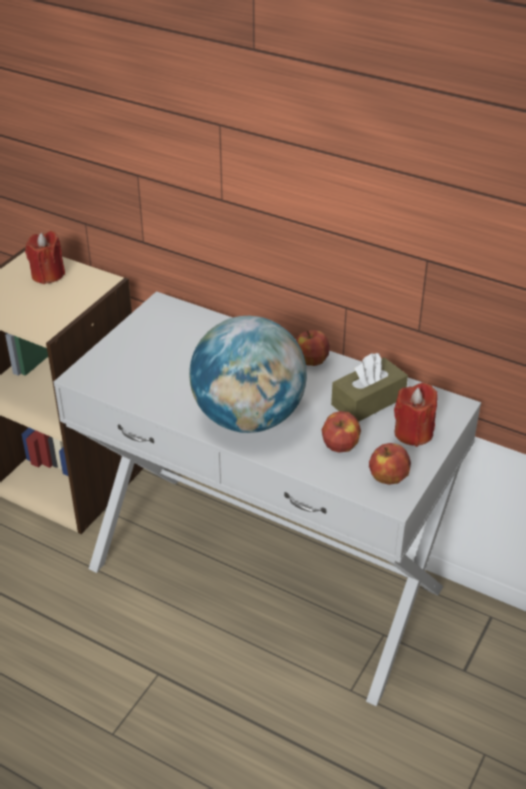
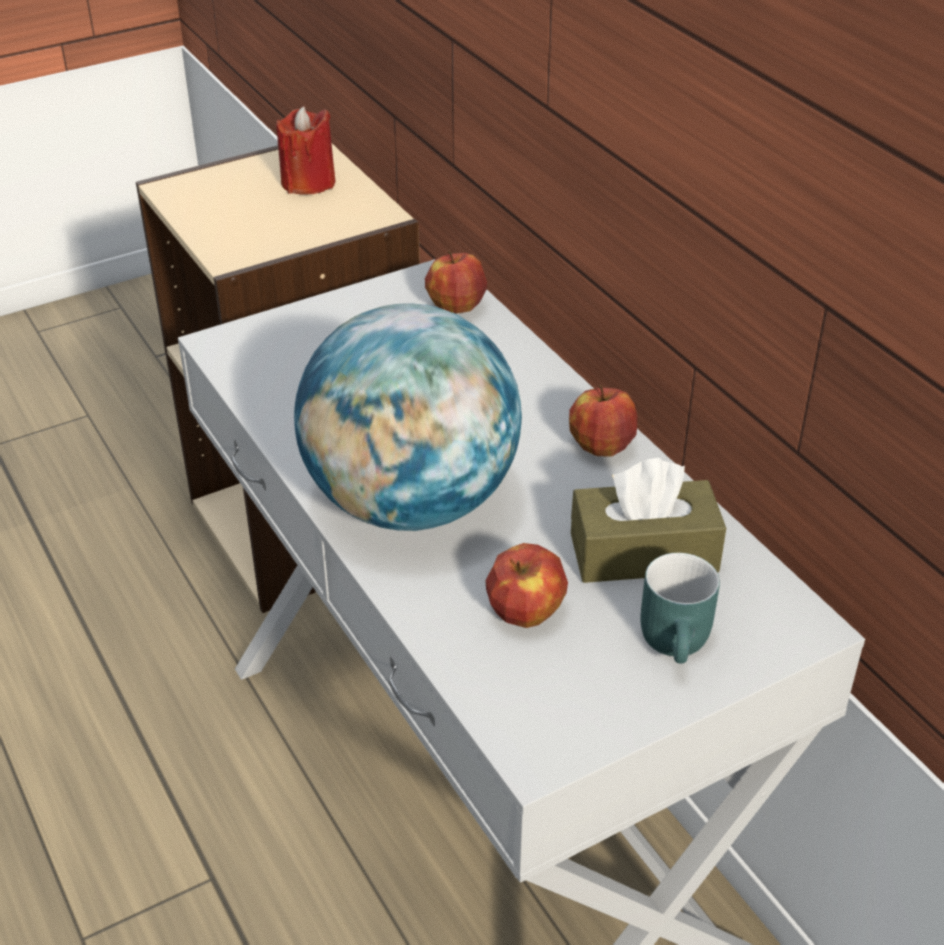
camera: 30 degrees right, 0 degrees up
(388, 478) = (562, 708): apple -> apple (456, 306)
(413, 433) = (680, 643): red candle -> turquoise mug

